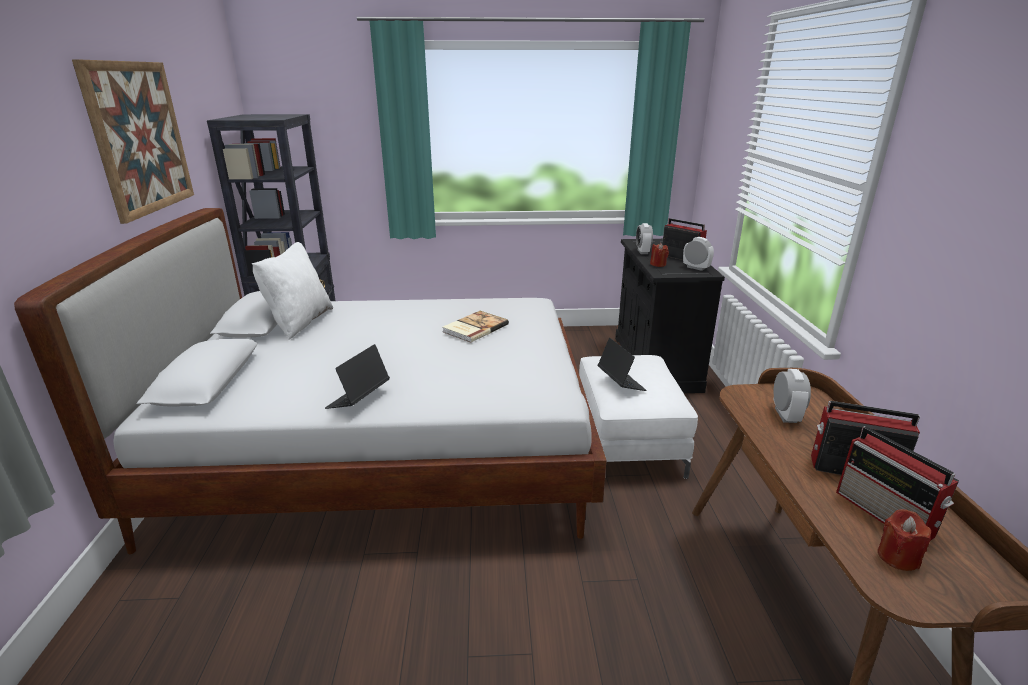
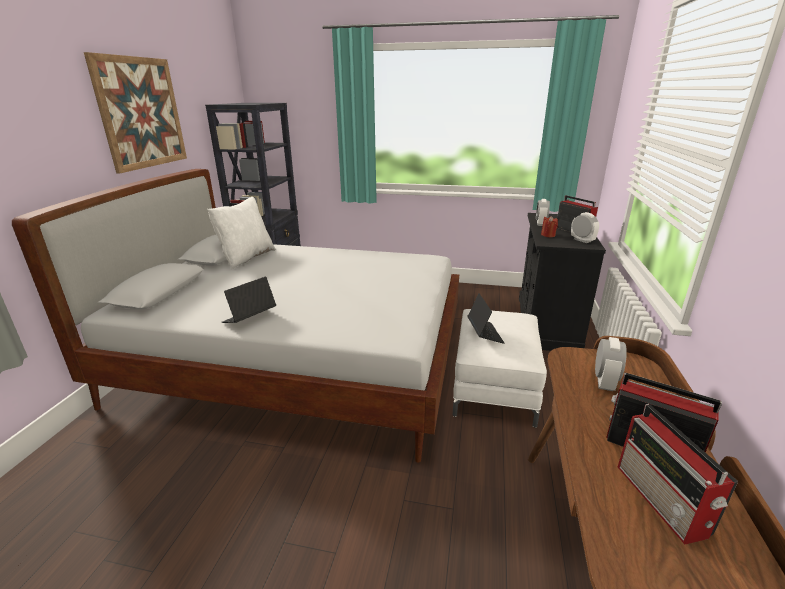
camera: 15 degrees right, 0 degrees up
(474, 328) = (371, 274): book -> none
(897, 557) = (651, 550): red candle -> none

